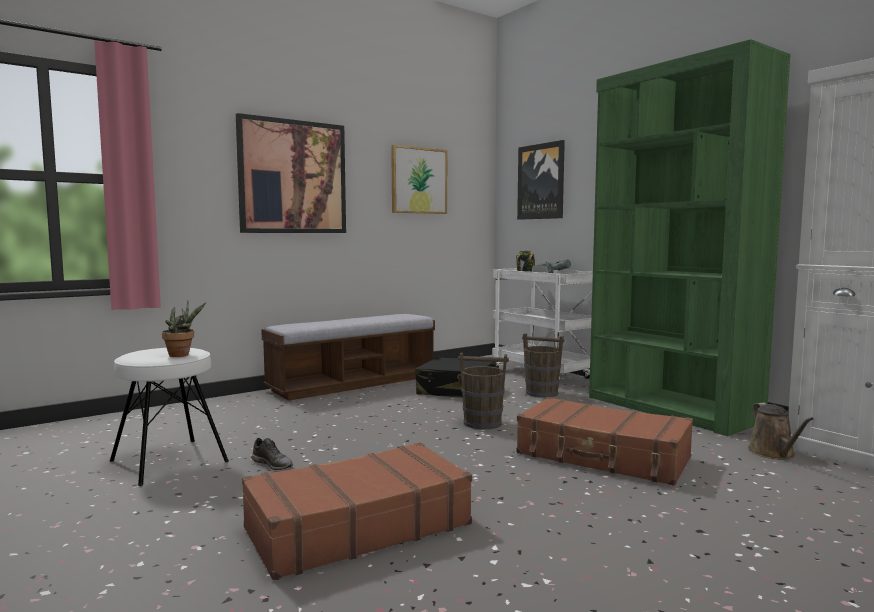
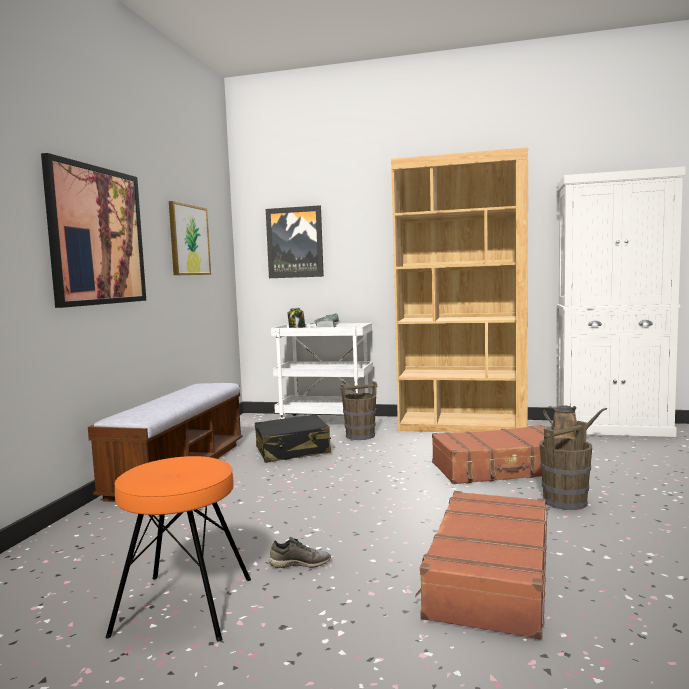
camera: 40 degrees left, 0 degrees up
(169, 461) = (183, 606): white stool -> orange stool
(182, 355) = (209, 465): potted plant -> none
(482, 423) = (376, 470): brown bucket -> brown bucket (564, 501)
(671, 409) = (462, 426): green bookcase -> brown bookcase

